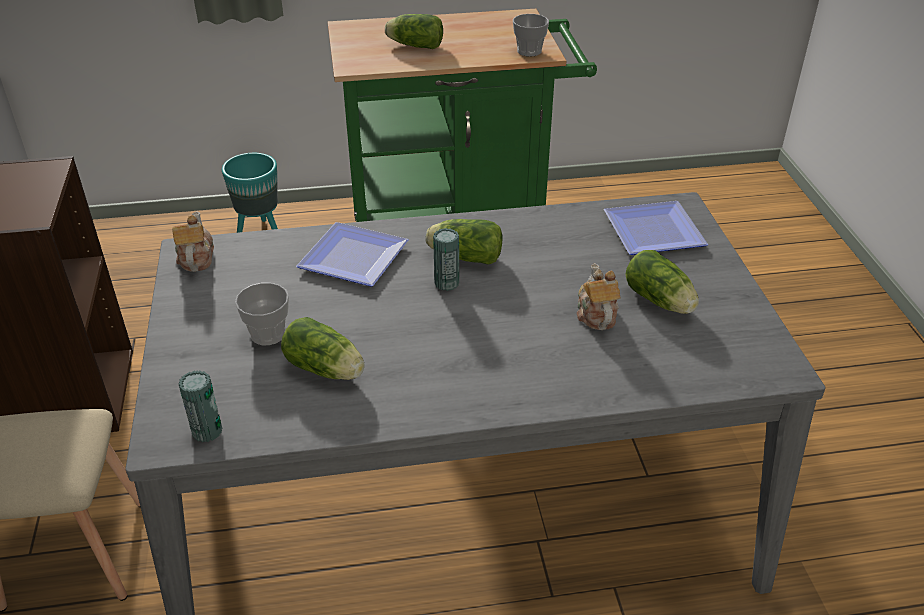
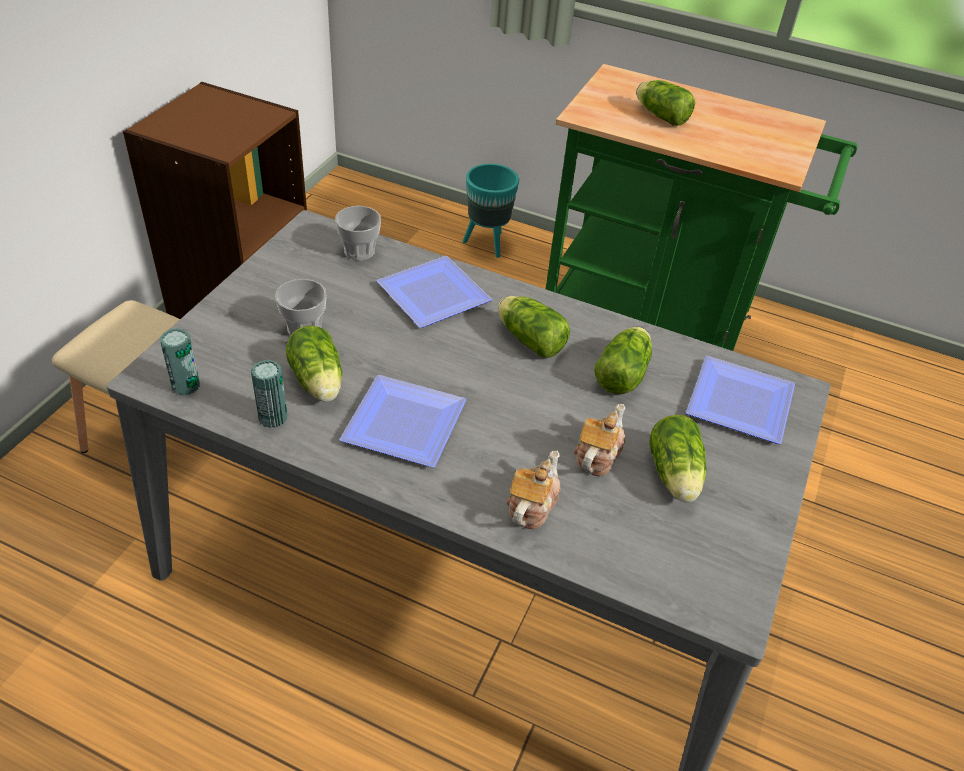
camera: 30 degrees right, 5 degrees up
(196, 258) = (312, 237): teapot -> teapot (531, 505)
(428, 363) = (402, 420): none -> plate
(446, 283) = (489, 356): can -> can (273, 417)
(529, 51) = (771, 163): cup -> cup (359, 251)
(556, 248) = (623, 372): none -> lettuce

